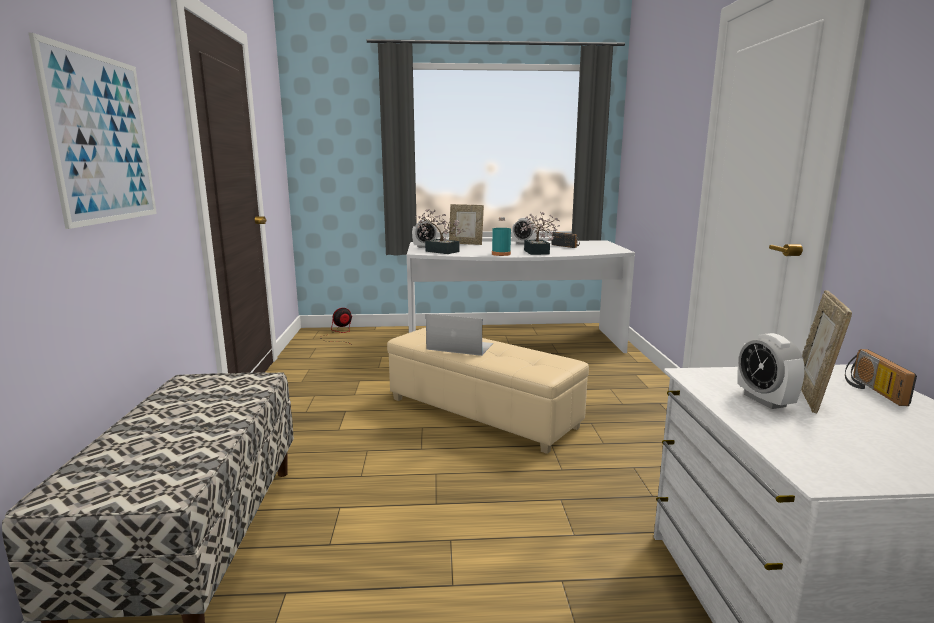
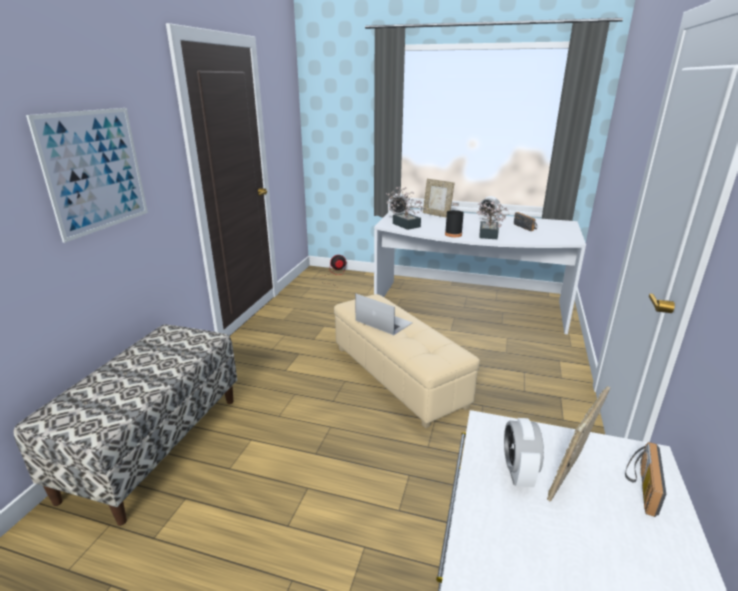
camera: 20 degrees right, 10 degrees up
(501, 254) = (453, 234): turquoise bottle -> black bottle

